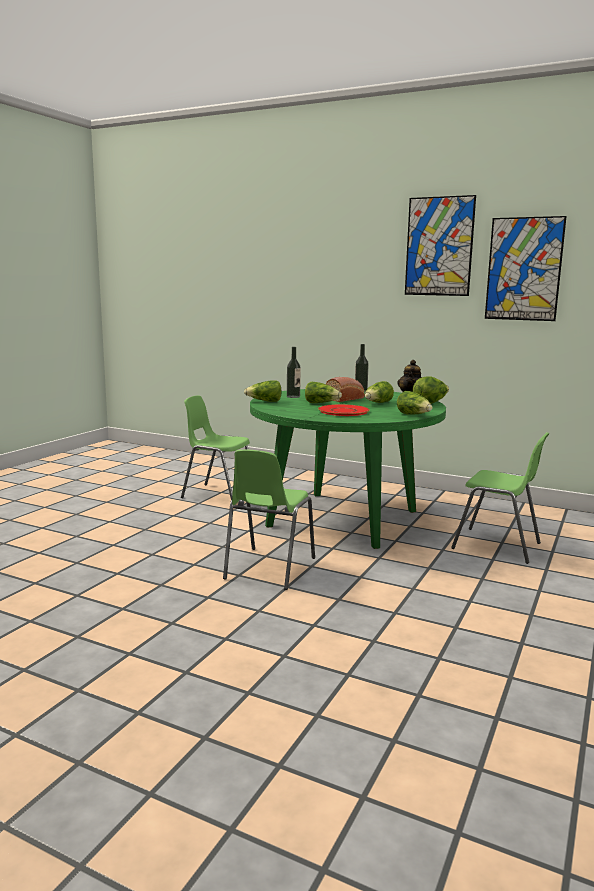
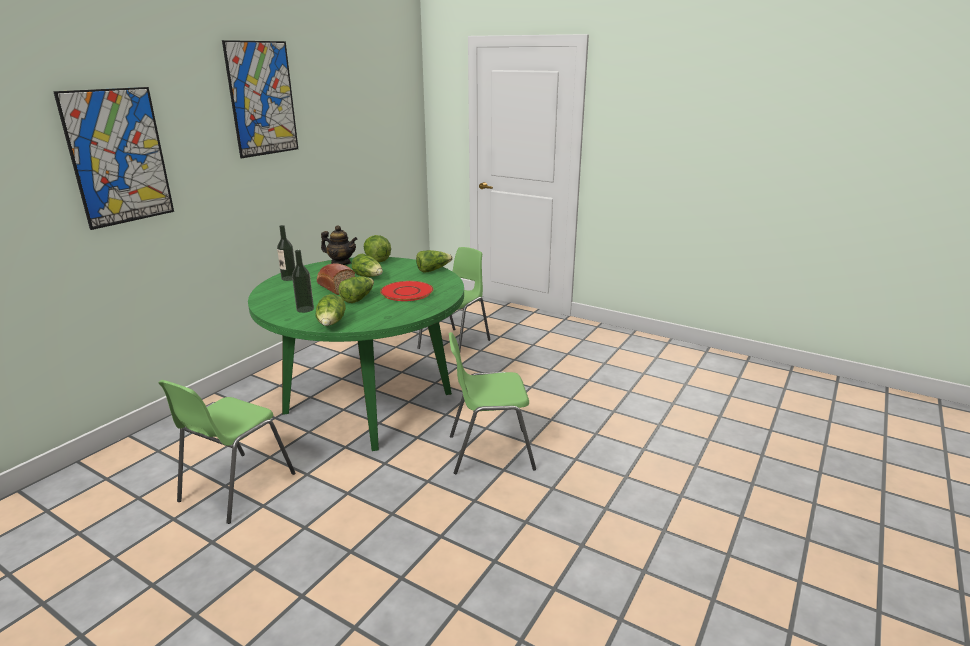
camera: 85 degrees left, 10 degrees up
(268, 568) = (489, 451): green chair -> green chair turned 150 degrees clockwise
(524, 269) = (332, 116): picture -> picture (118, 157)

